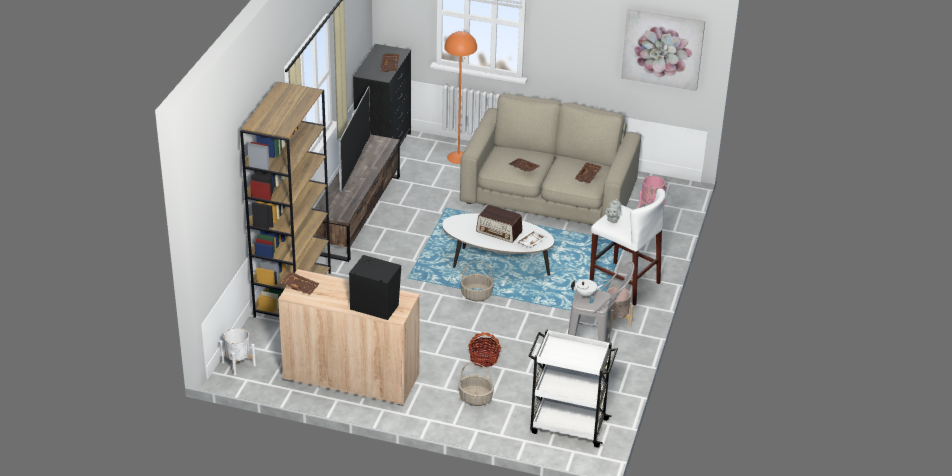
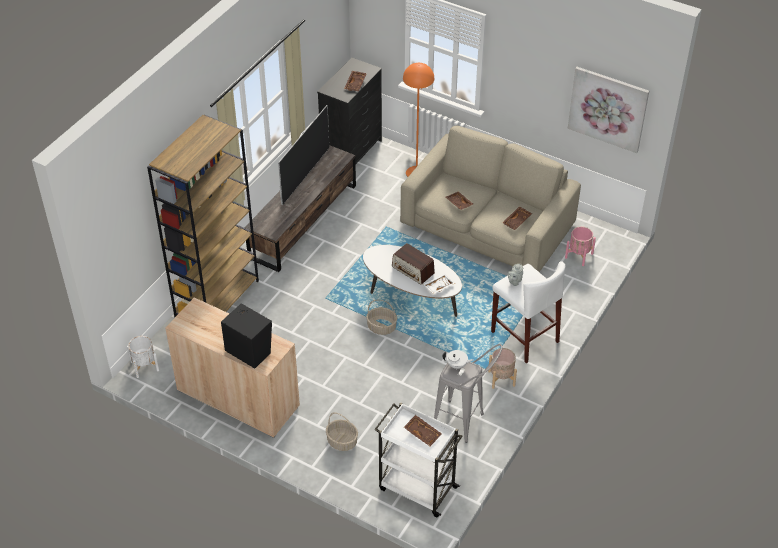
camera: 15 degrees right, 10 degrees up
(300, 286) = (189, 317): brown tray -> brown tray (423, 433)
(484, 358) = (364, 399): basket -> none

